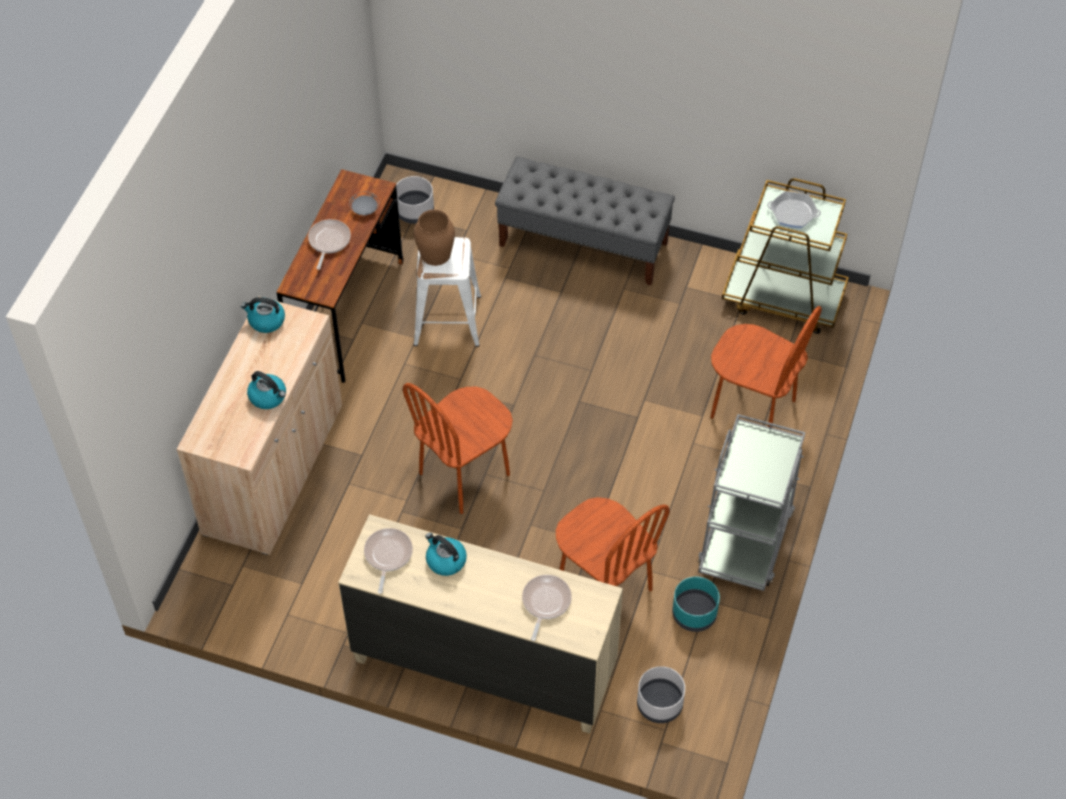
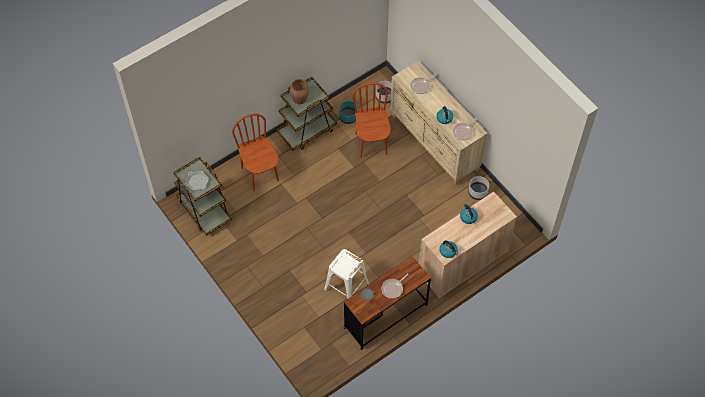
camera: 145 degrees left, 5 degrees up
(414, 212) = (319, 351): grey planter -> grey planter (478, 192)
(435, 254) = (348, 268): brown vase -> brown vase (300, 98)
(465, 474) = (389, 215): brown chair -> none
(584, 244) = (260, 287): grey bench -> none
(745, 538) = (307, 131): grey cart -> brown cart

